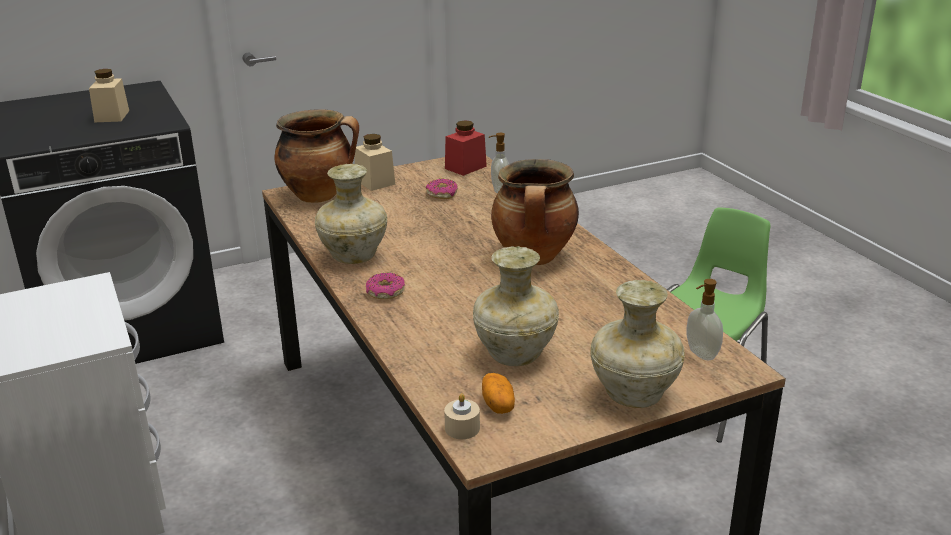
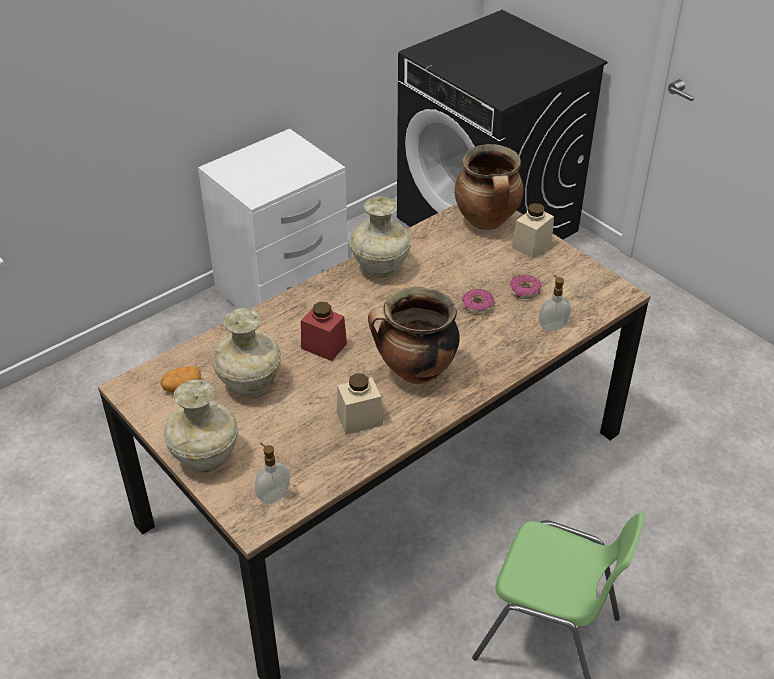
camera: 75 degrees right, 15 degrees up
(112, 116) = (505, 68): beige jar -> beige jar (359, 419)
(385, 292) = (326, 298): donut -> donut (477, 306)
(462, 428) = (152, 373): beige candle -> none
(465, 167) = (597, 294): red jar -> red jar (324, 346)

